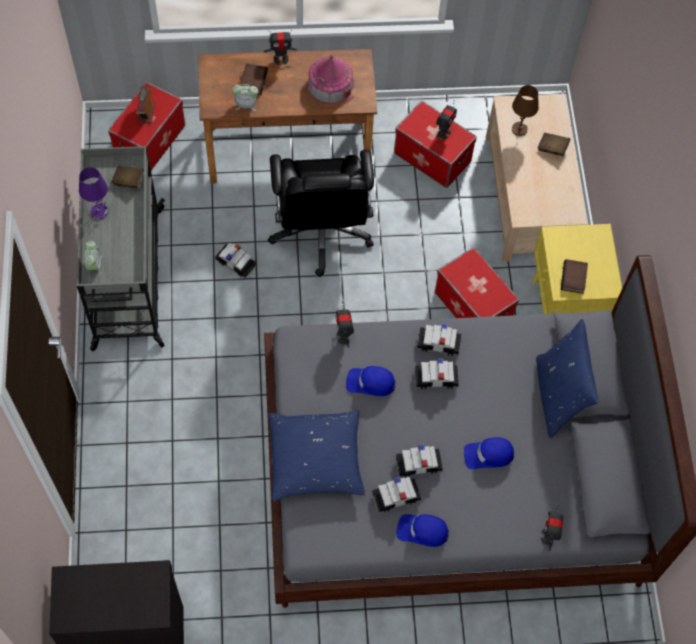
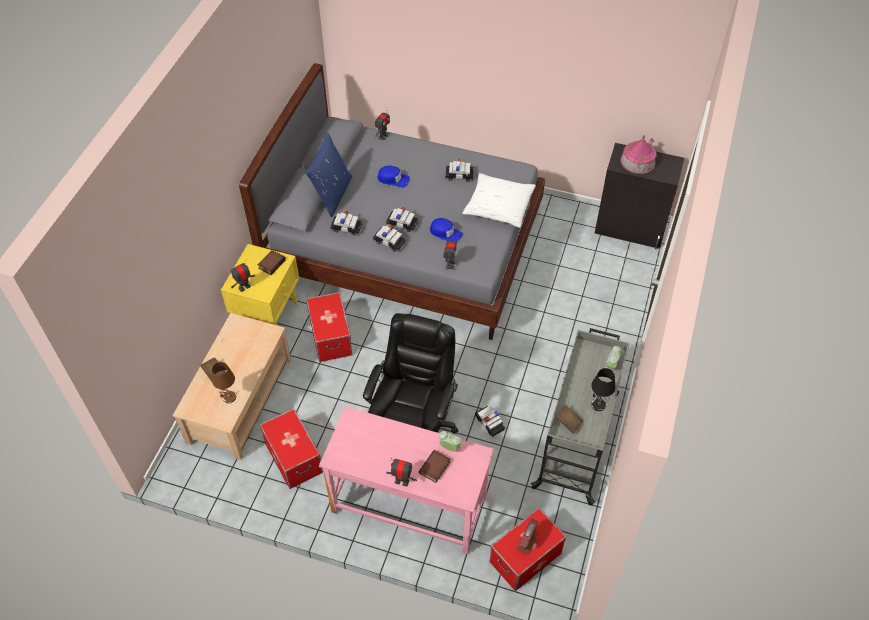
camera: 155 degrees left, 10 degrees down
(99, 211) = (597, 405): purple table lamp -> black table lamp
(288, 150) = (408, 505): brown desk -> pink desk
(315, 459) = (498, 206): blue pillow -> white pillow
(330, 84) = (370, 442): toy house -> toy house (637, 161)
(418, 465) = (438, 186): toy car -> toy car (347, 228)
(422, 531) = (452, 157): blue cap -> none
(444, 133) = (284, 435): toy robot -> toy robot (244, 287)

